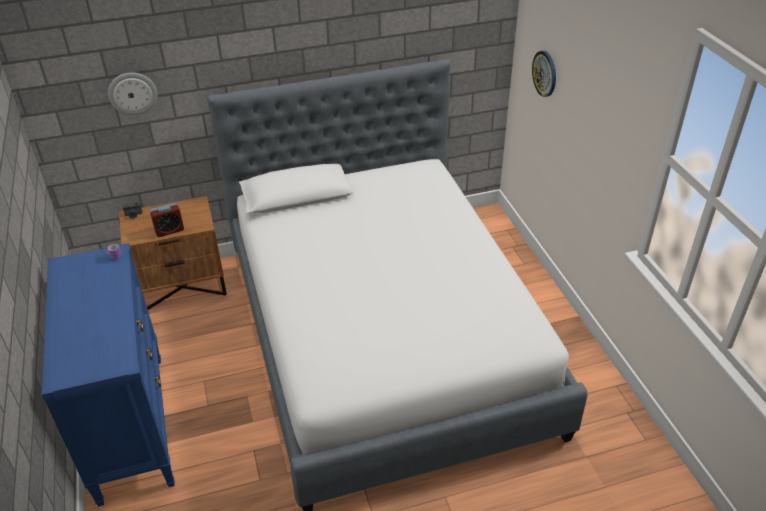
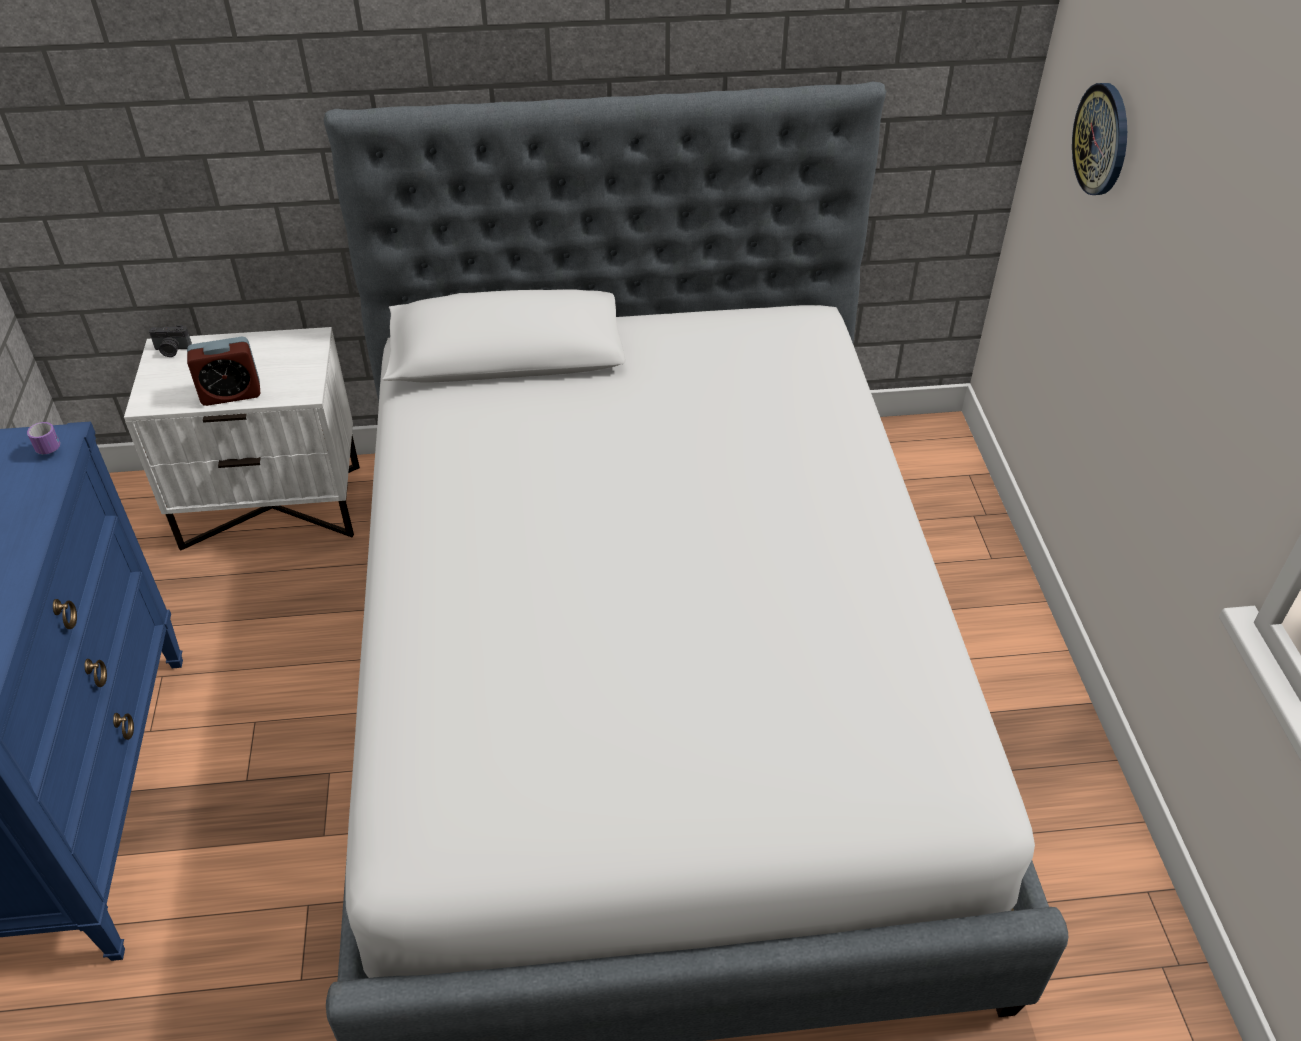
camera: 10 degrees right, 5 degrees up
(132, 93) = (164, 87): wall clock -> none
(182, 286) = (273, 505): brown nightstand -> white nightstand

